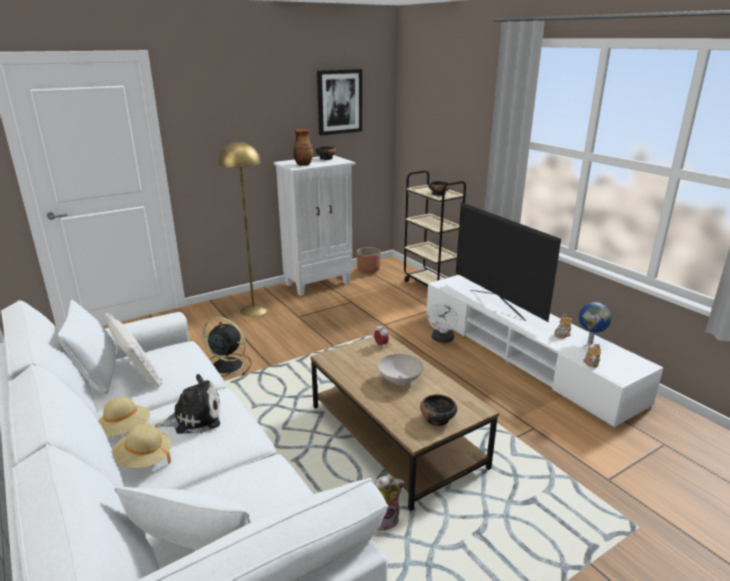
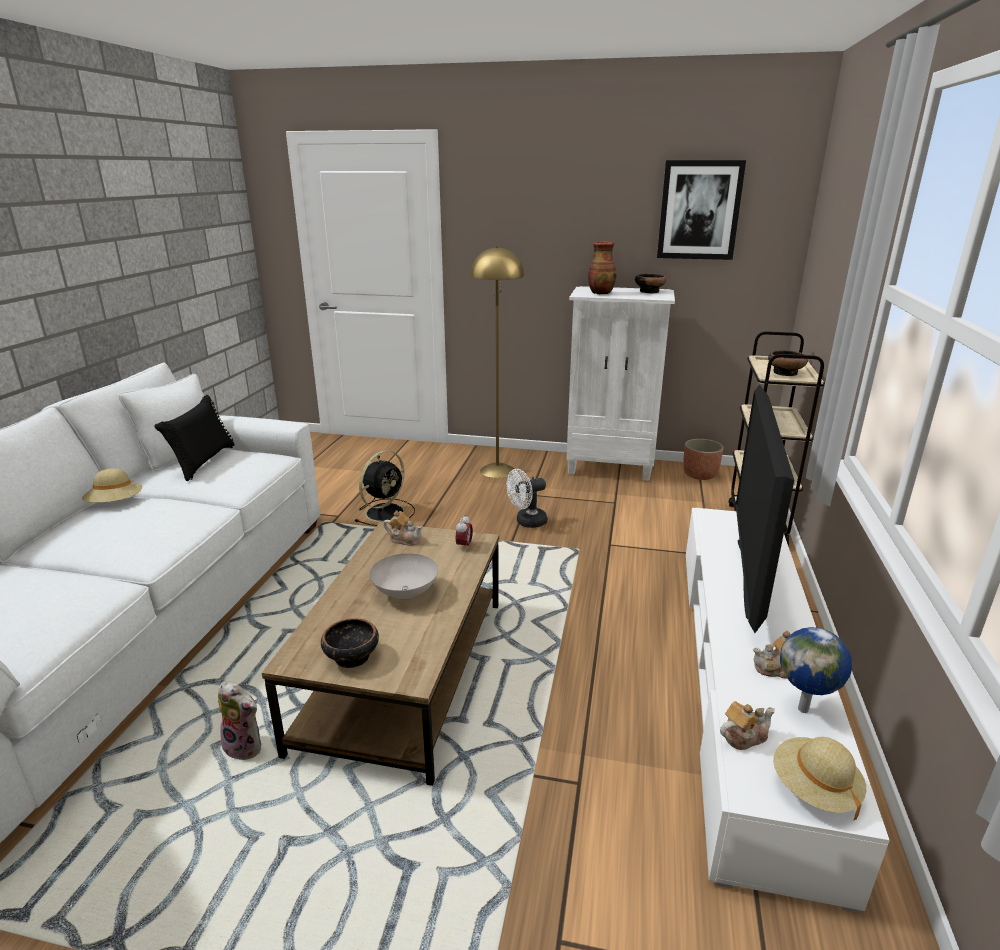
camera: 45 degrees right, 0 degrees up
(137, 371) = (203, 462): white pillow -> black pillow
(144, 459) = (68, 530): beige hat -> beige hat (814, 788)
(194, 418) = (154, 518): plush toy -> none
(226, 365) = (386, 512): black fan -> black fan turned 60 degrees clockwise
(344, 357) = (404, 539): none -> teapot
(442, 339) = (654, 597): white fan -> white fan (527, 522)

